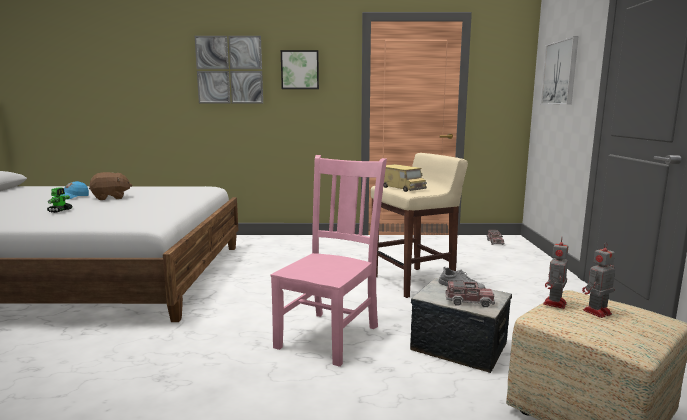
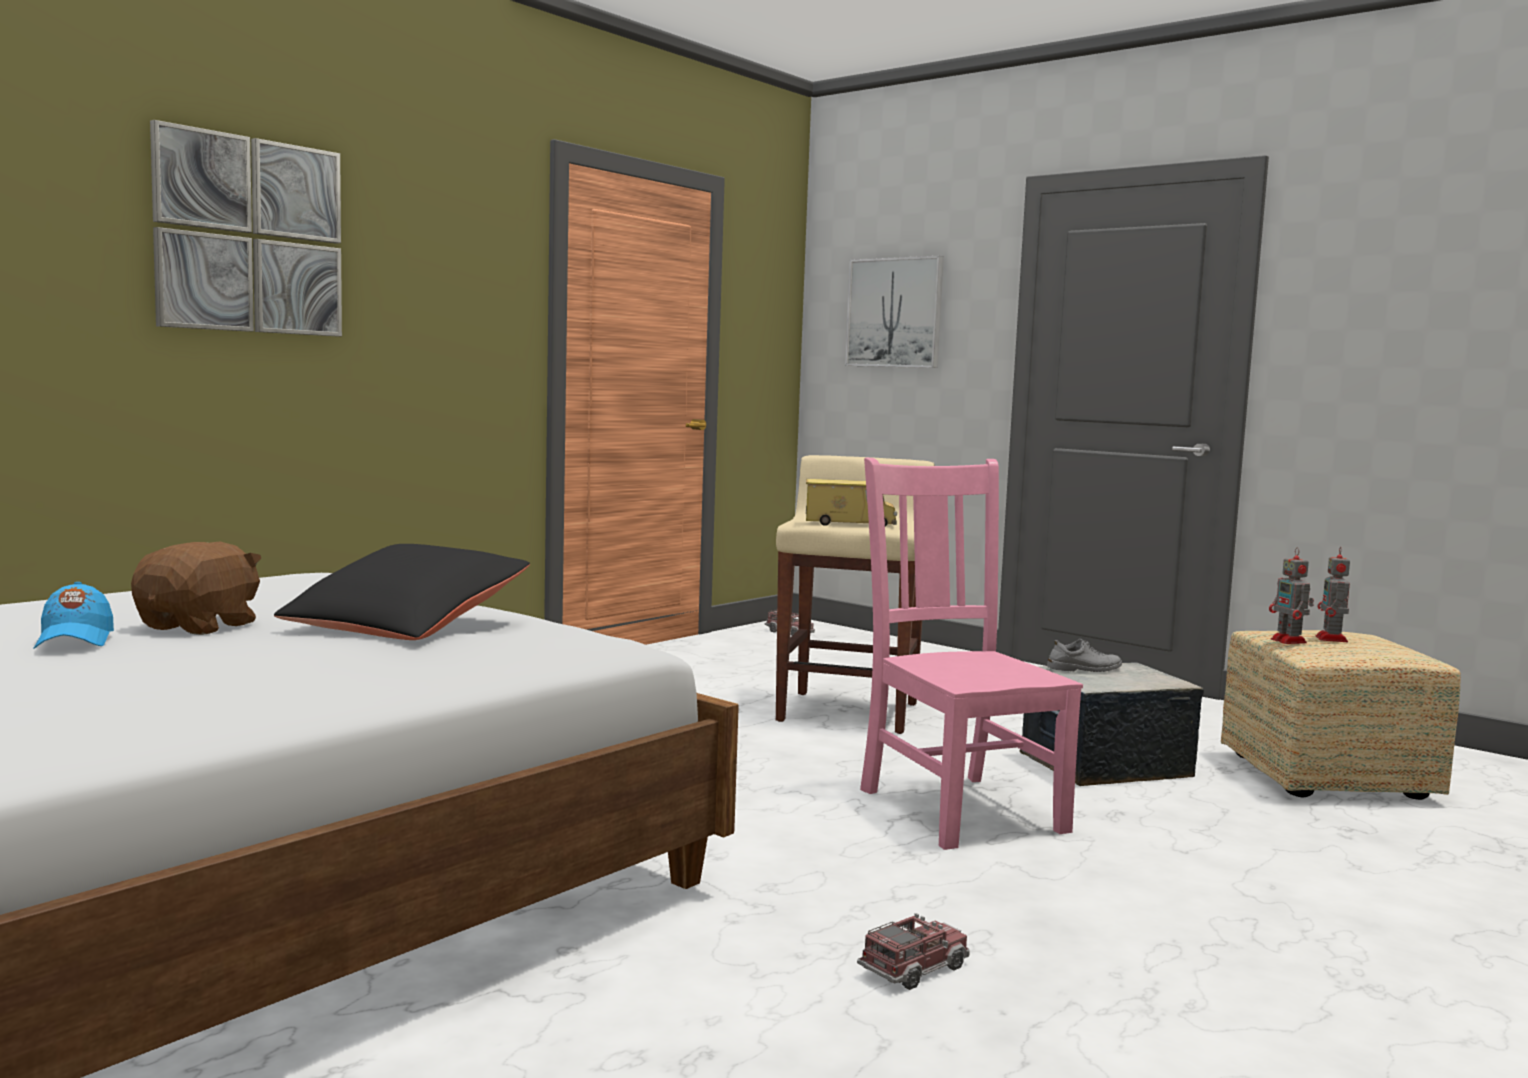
camera: 50 degrees left, 5 degrees down
(60, 210) = (281, 664): toy robot -> none
(136, 205) = (405, 625): none -> black pillow
(300, 70) = (426, 256): picture -> none
(469, 301) = (1139, 680): toy truck -> toy truck (914, 969)

